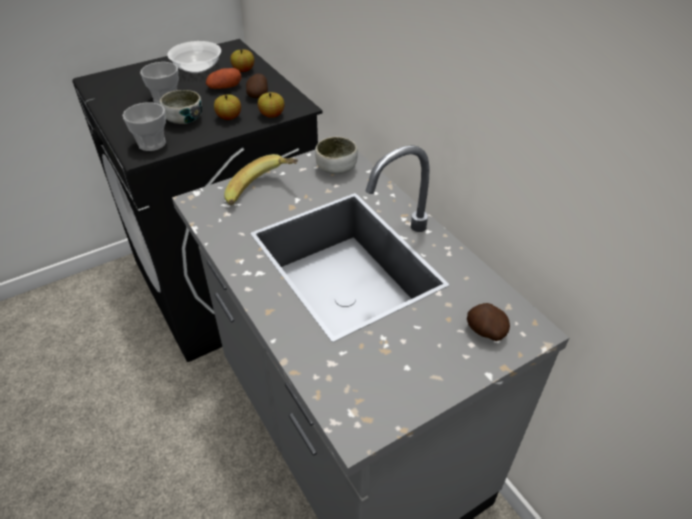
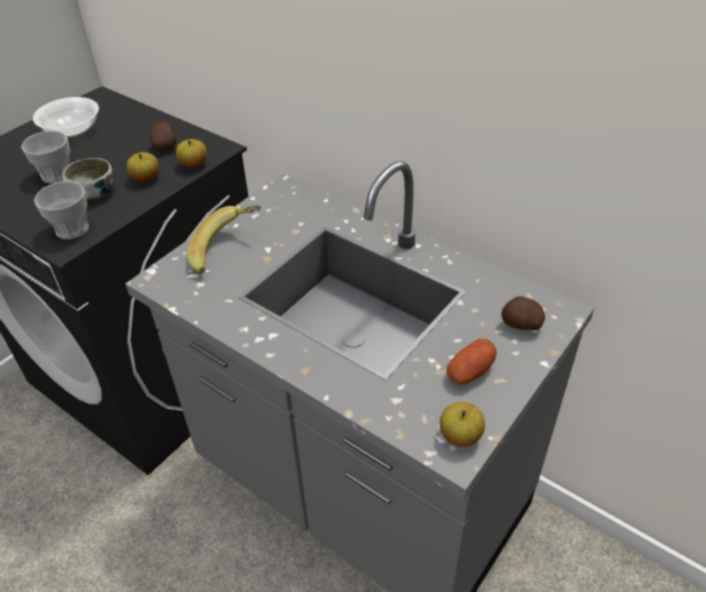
camera: 20 degrees left, 0 degrees up
(224, 87) = (120, 146): potato -> potato (470, 372)
(243, 70) = (130, 121): apple -> apple (460, 436)
(336, 168) = (291, 205): bowl -> none

